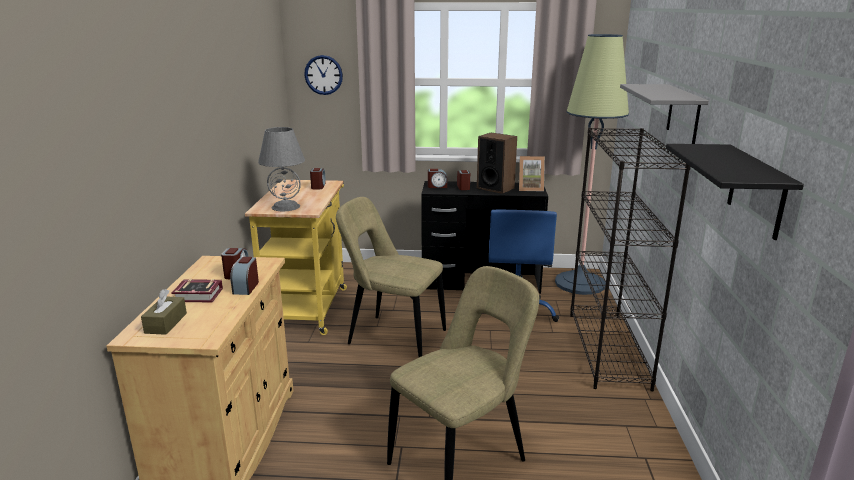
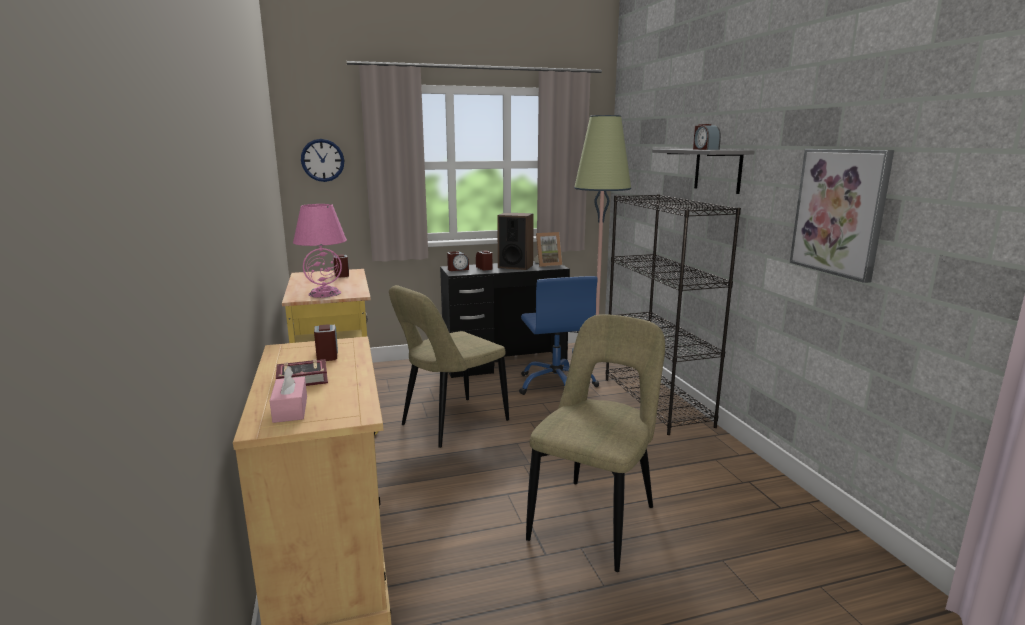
camera: 20 degrees left, 5 degrees down
(166, 323) = (290, 409): brown tissue box -> pink tissue box
(246, 287) = (353, 365): alarm clock -> alarm clock (705, 149)
(286, 206) = (325, 293): grey table lamp -> pink table lamp
(392, 337) = (450, 424): beige chair -> beige chair turned 45 degrees counterclockwise
(756, 191) = (839, 212): black shelf -> picture

